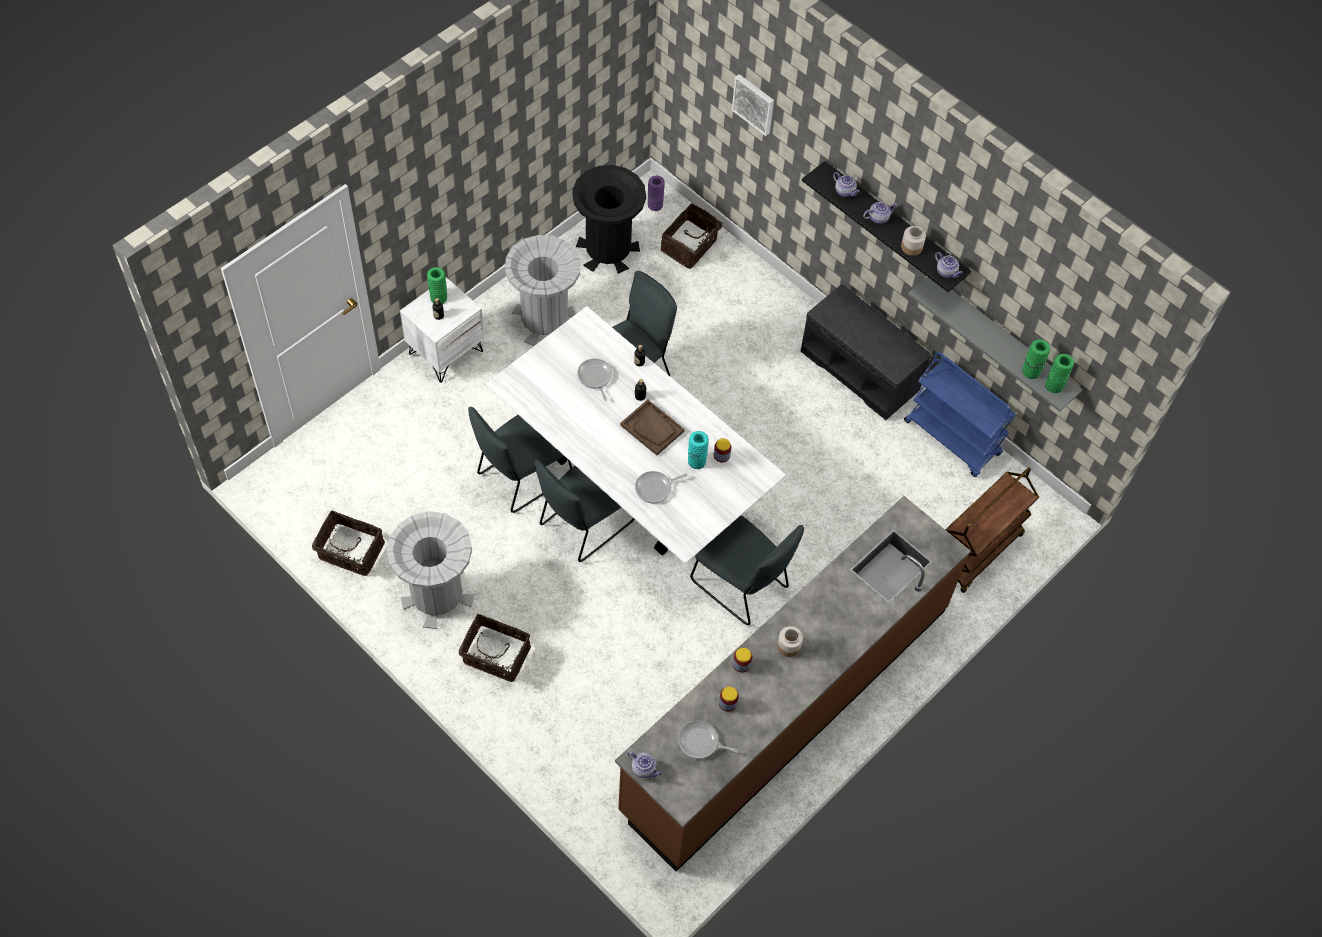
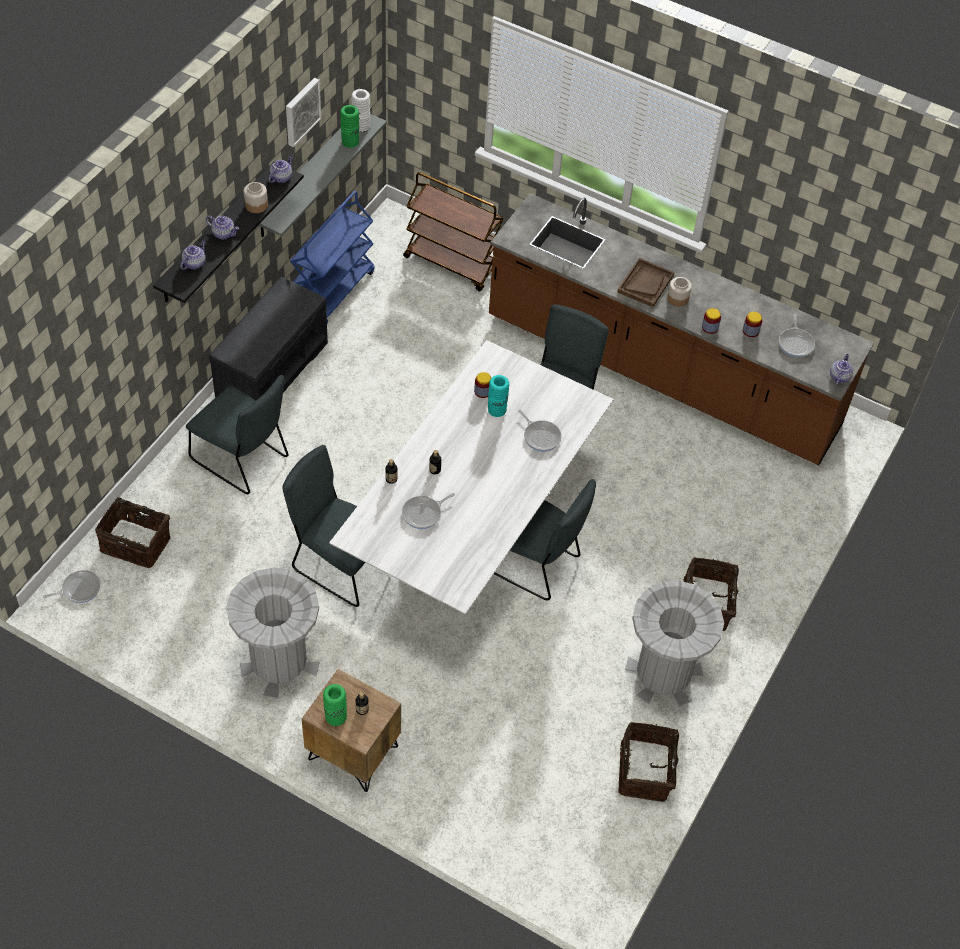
camera: 105 degrees left, 5 degrees down
(445, 352) = (352, 753): white nightstand -> brown nightstand
(521, 477) = (496, 633): grey chair -> grey chair (243, 460)
(608, 250) = (159, 622): black trash can -> none
(652, 428) = (471, 452): brown tray -> brown tray (645, 283)
(655, 205) = (79, 589): purple vase -> frying pan
(754, 103) = (83, 352): picture -> picture (301, 111)
(878, 217) = (224, 233): teapot -> teapot turned 150 degrees clockwise
(1054, 385) = (361, 126): green vase -> white vase

